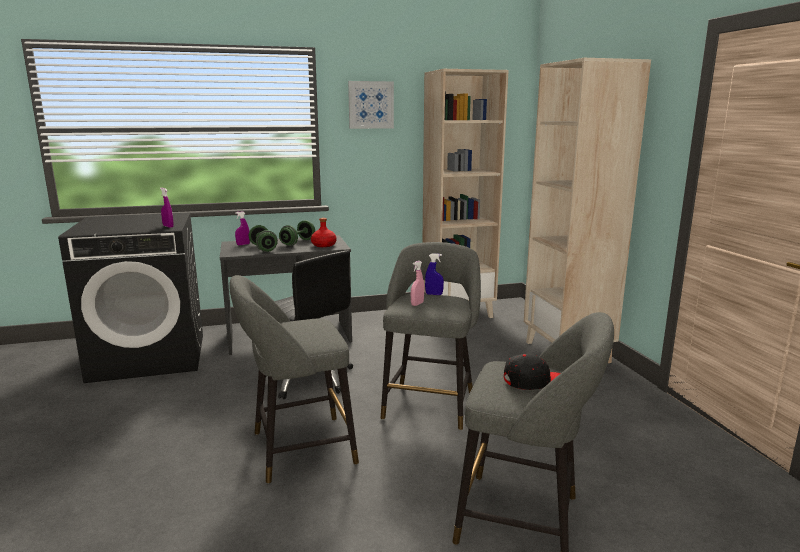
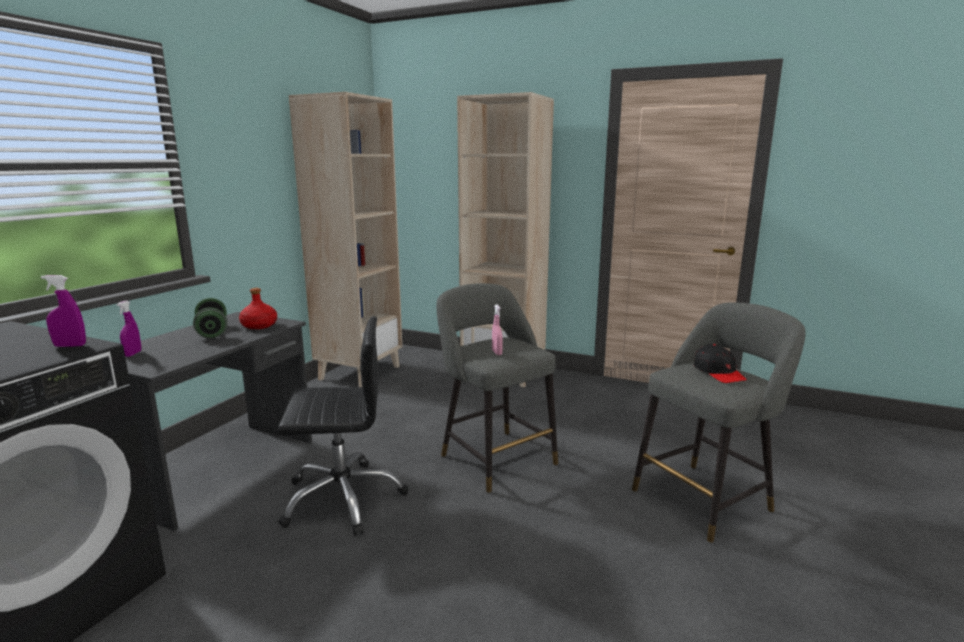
camera: 50 degrees left, 0 degrees up
(263, 248) = (184, 349): green dumbbell -> none
(297, 449) = (479, 567): grey stool -> none
(371, 105) = (237, 133): picture -> none
(434, 294) = (483, 341): blue spray bottle -> none
(534, 381) = (719, 372): black cap -> black cap turned 135 degrees clockwise

